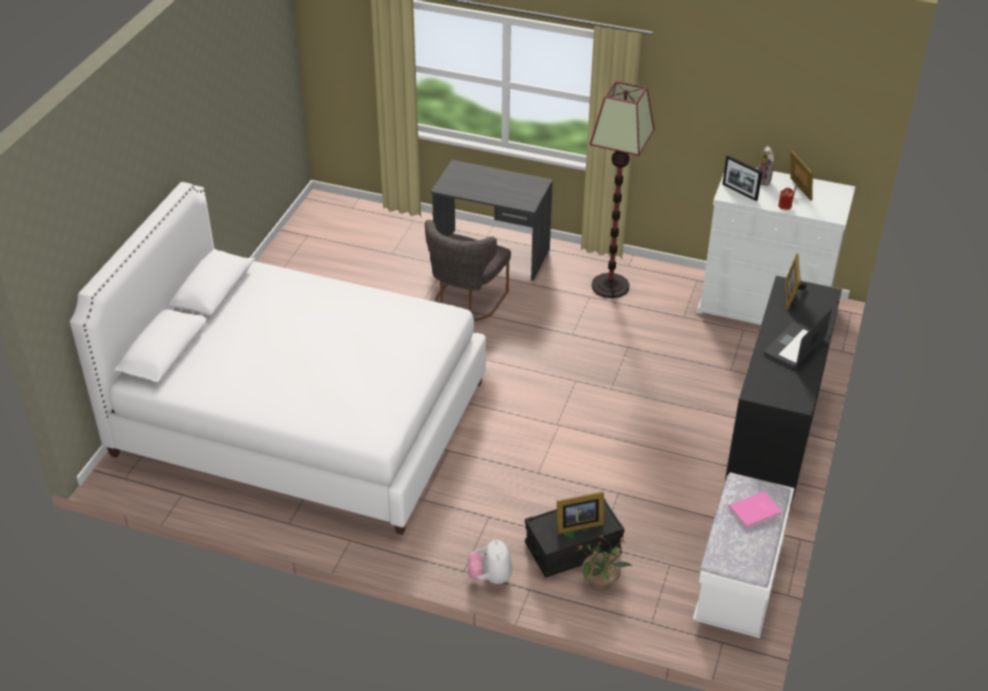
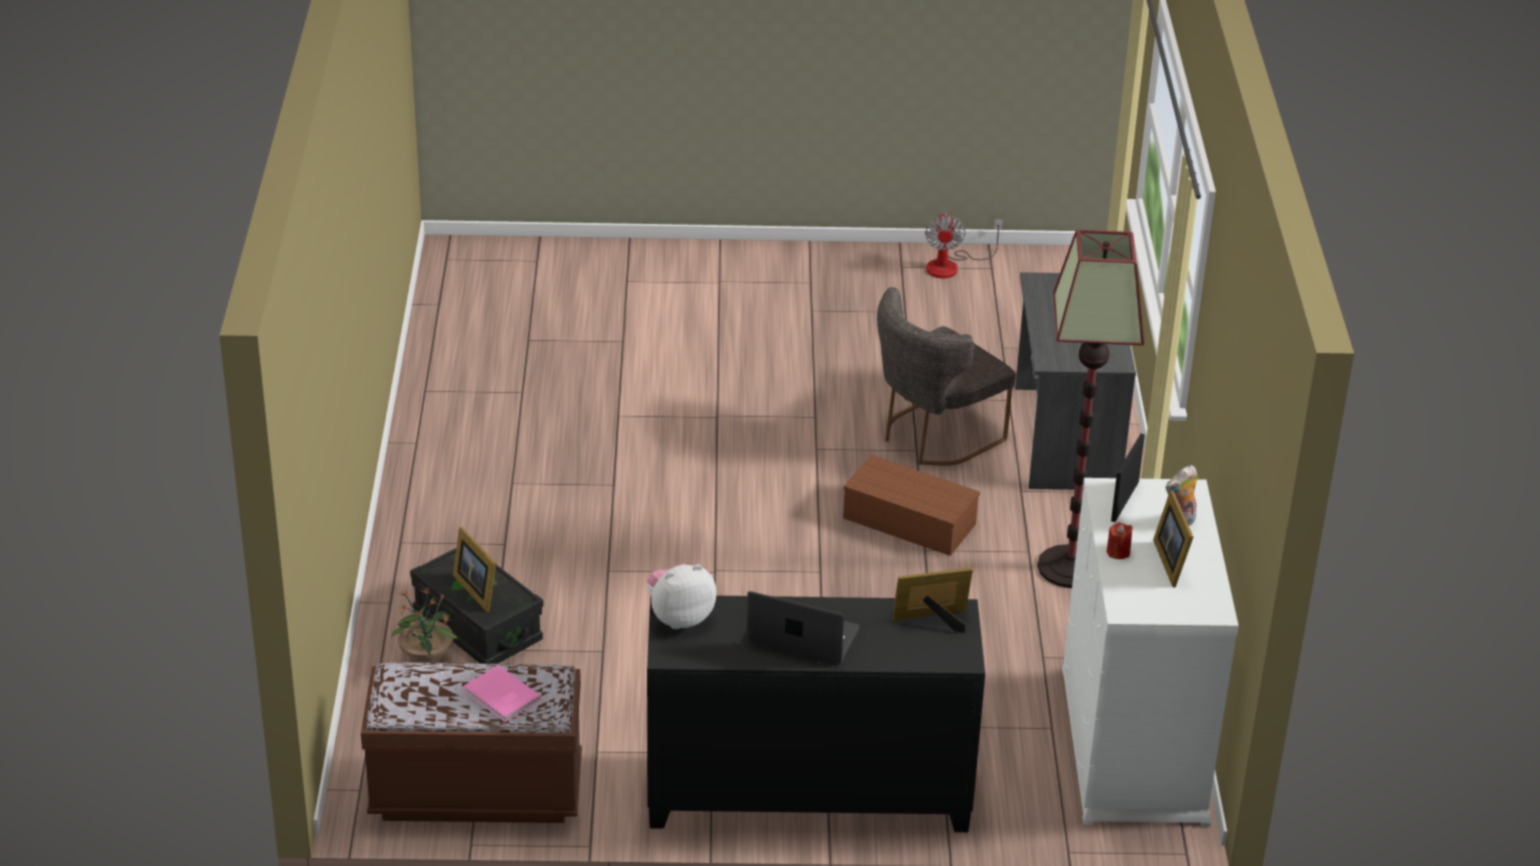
camera: 70 degrees right, 5 degrees down
(294, 249) = (951, 266): none -> fan
(301, 418) = (612, 355): white bed -> none
(466, 303) = (933, 437): grey chair -> grey chair turned 45 degrees counterclockwise
(490, 577) = (399, 566): plush toy -> plush toy (679, 617)
(542, 334) = (907, 521): none -> brown storage box
(738, 582) = (476, 791): white bench -> brown bench
(797, 191) = (1173, 561): picture frame -> picture frame turned 120 degrees clockwise

